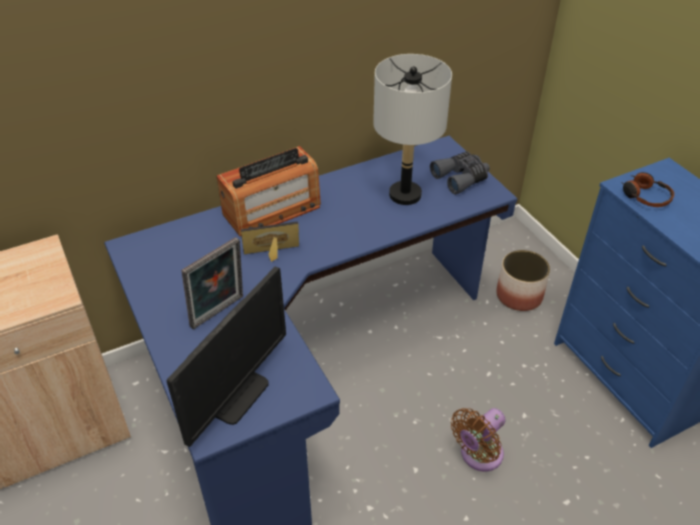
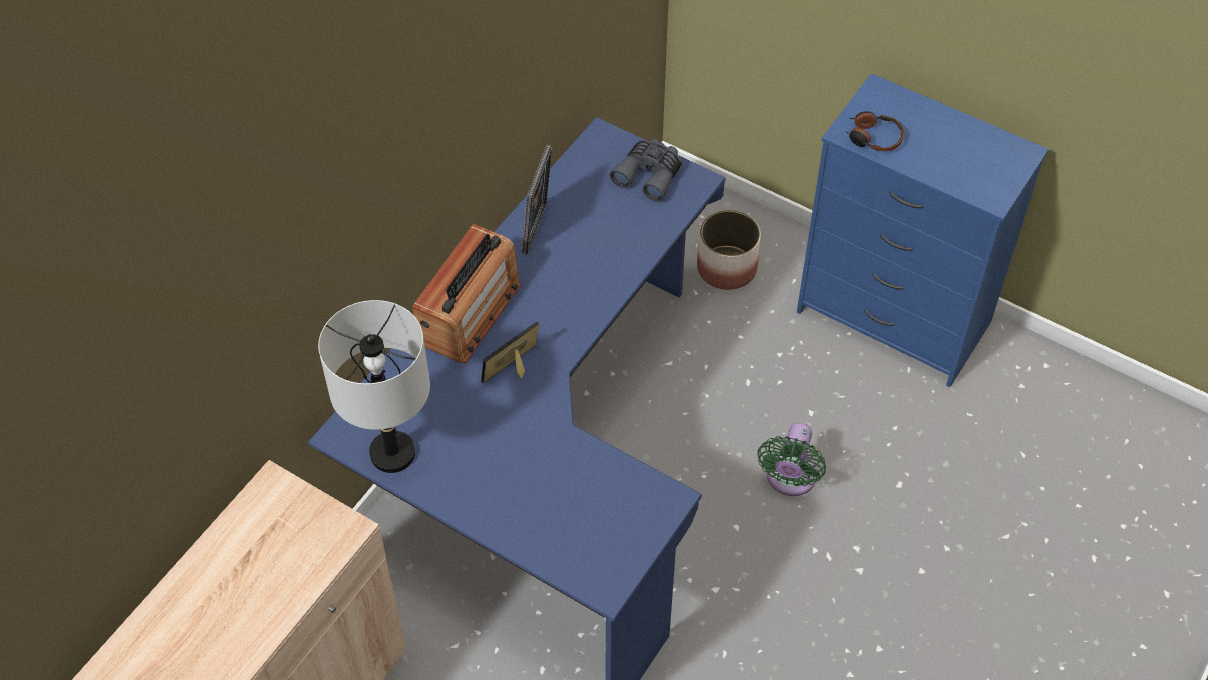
camera: 30 degrees left, 10 degrees up
(219, 313) = (514, 463): picture frame -> picture frame (538, 229)
(236, 395) = (602, 538): monitor -> none
(405, 194) = (603, 225): grey table lamp -> grey table lamp (393, 453)
(478, 455) = (789, 480): brown fan -> green fan

